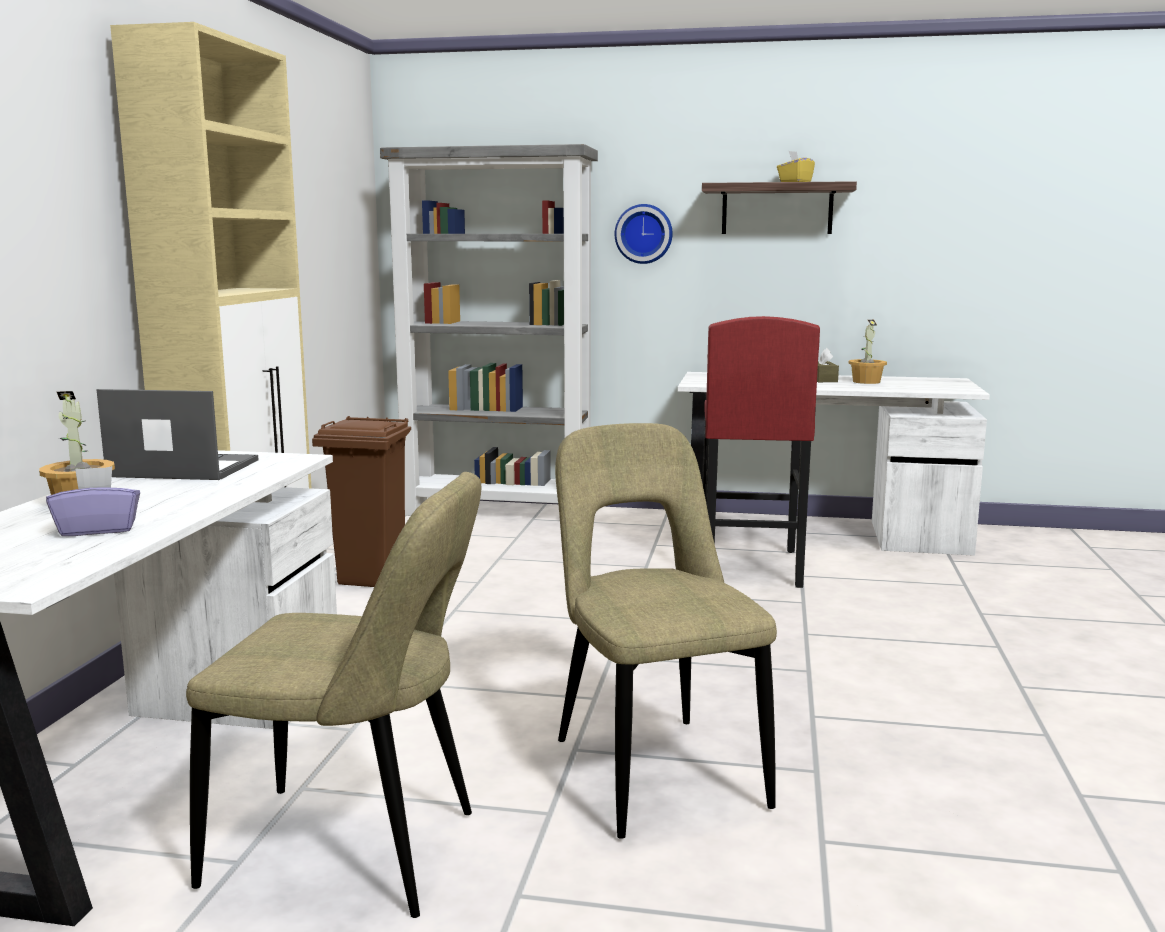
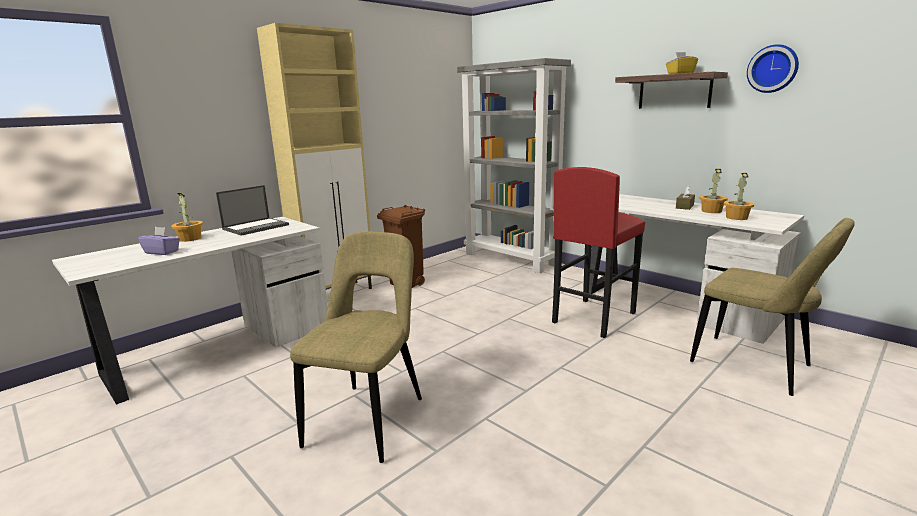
camera: 35 degrees right, 5 degrees up
(182, 468) = (256, 227): laptop -> laptop turned 90 degrees clockwise
(354, 851) = (217, 410): beige chair -> beige chair (755, 366)
(644, 234) = (595, 109): wall clock -> wall clock (773, 69)
(911, 386) = (736, 217): none -> potted plant

